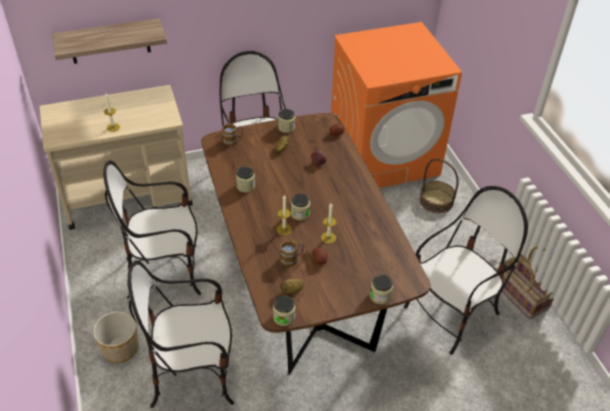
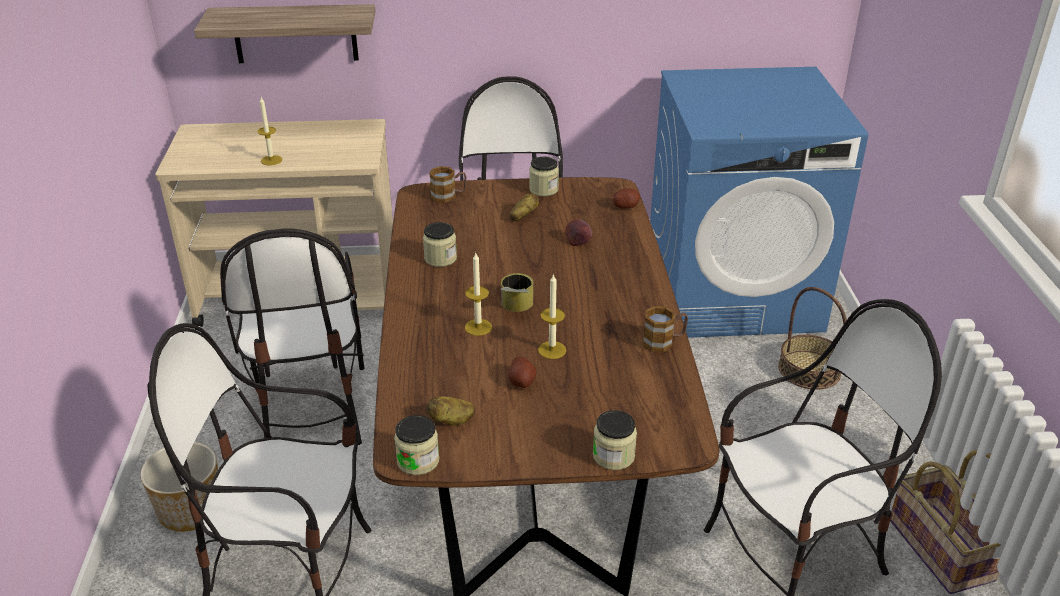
camera: 15 degrees right, 10 degrees down
(165, 273) = (310, 408): chair -> chair turned 105 degrees counterclockwise
(292, 258) = (472, 372): mug -> mug (664, 342)
(300, 214) = (516, 308): jar -> can
(384, 156) = (733, 293): orange washing machine -> blue washing machine

